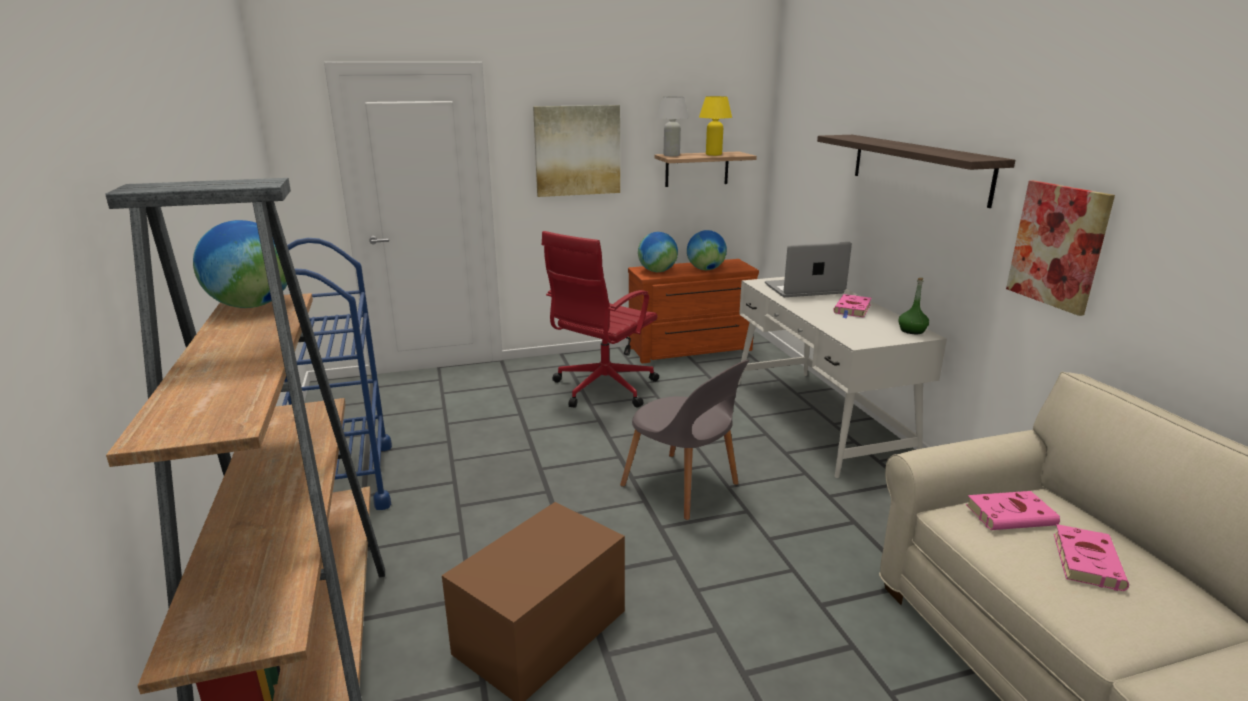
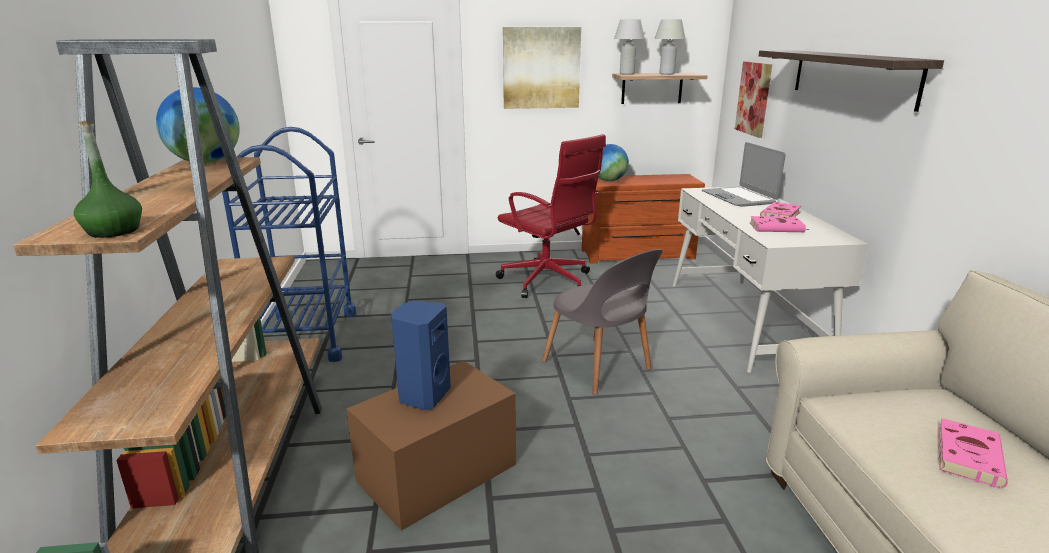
camera: 10 degrees right, 0 degrees up
(524, 550) = (423, 395): none -> blue speaker
(602, 389) = (548, 282): red office chair -> red office chair turned 90 degrees counterclockwise
(705, 269) = (654, 181): globe -> none
(713, 154) = (667, 74): yellow table lamp -> white table lamp
(804, 289) = (739, 197): laptop -> laptop turned 105 degrees counterclockwise
(912, 331) = (834, 235): green bottle -> green bottle (113, 231)
(1012, 515) = (898, 407): pink book -> pink book (778, 228)
(1058, 245) = (981, 145): picture -> picture (754, 98)

